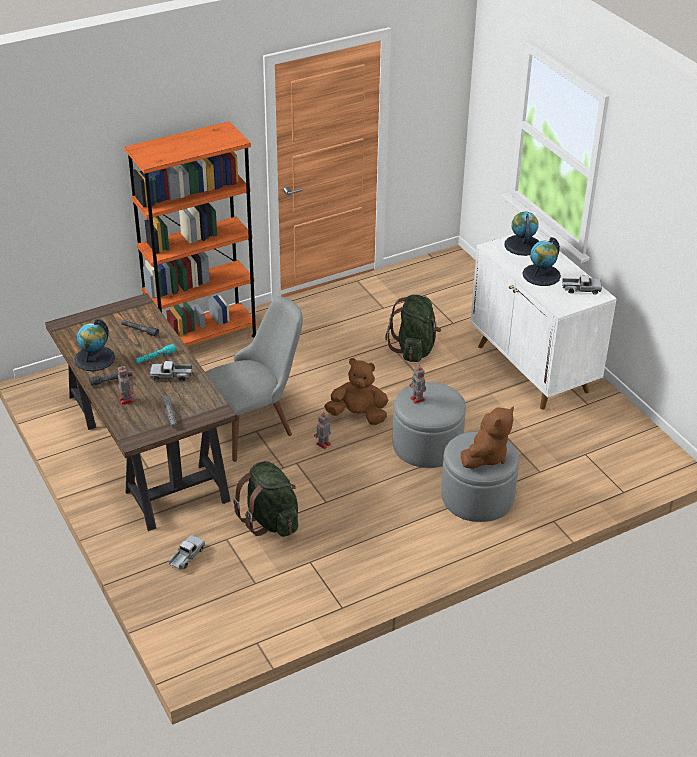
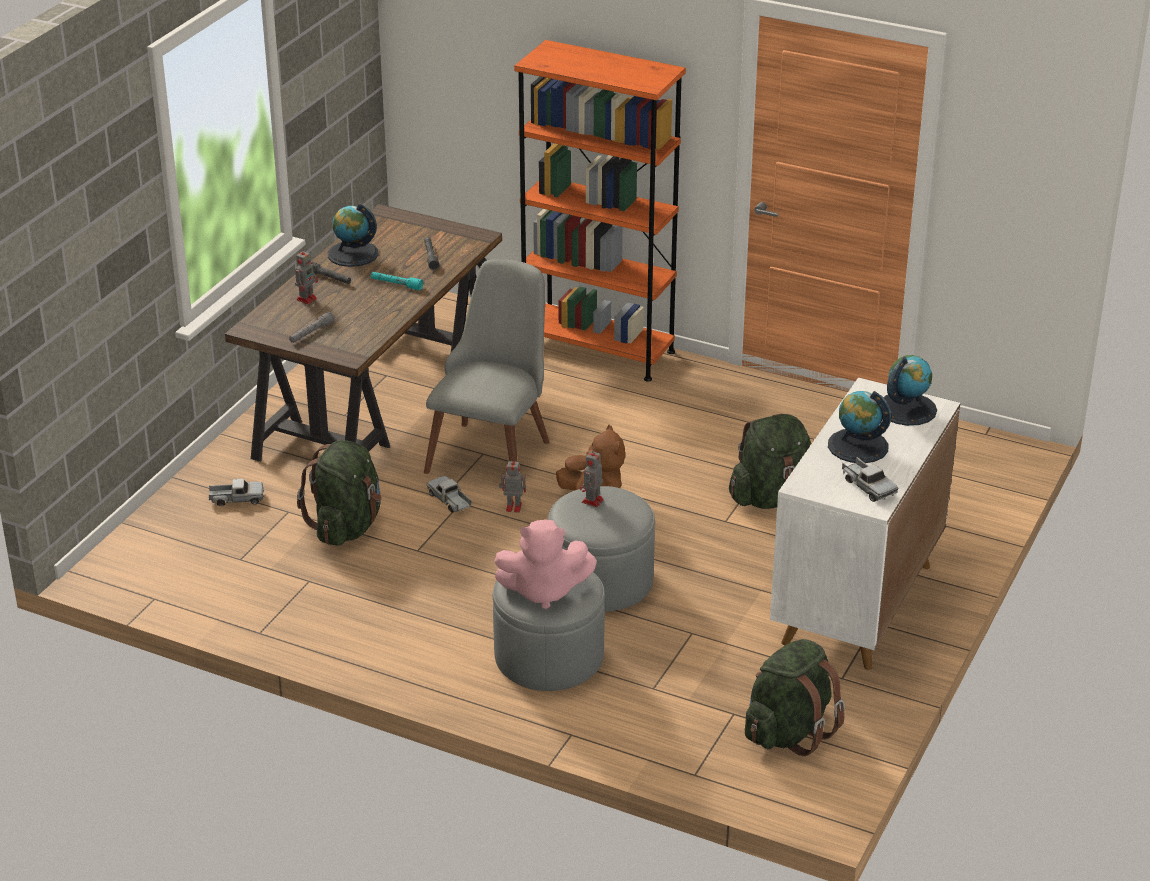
camera: 55 degrees right, 5 degrees down
(171, 376) = (376, 306): toy truck -> toy truck (450, 500)
(255, 423) = (494, 447): grey chair -> grey chair turned 90 degrees counterclockwise
(486, 456) = (543, 591): brown plush toy -> pink plush toy
(615, 443) = (789, 732): none -> green backpack

